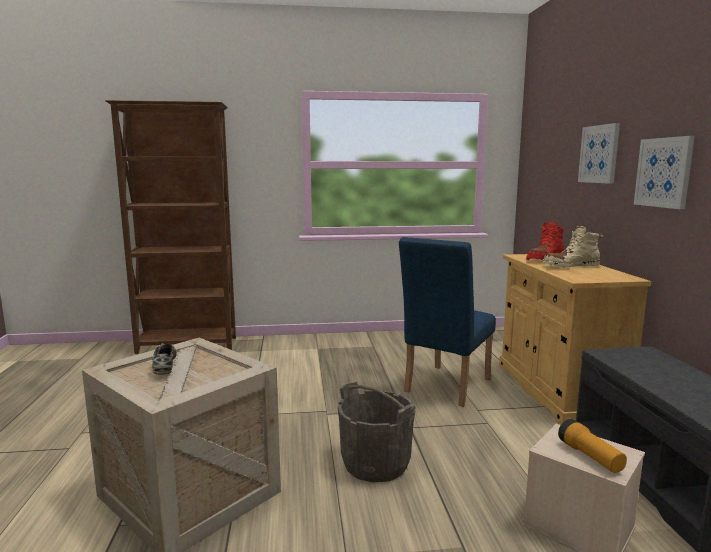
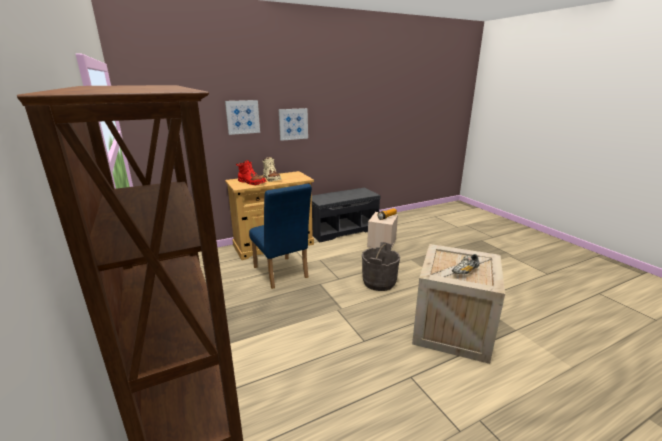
camera: 110 degrees left, 10 degrees up
(444, 387) = (282, 274): blue chair -> blue chair turned 45 degrees clockwise

